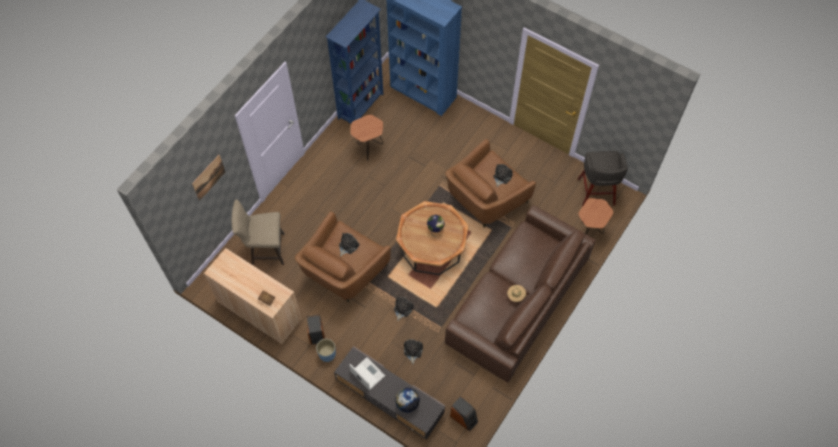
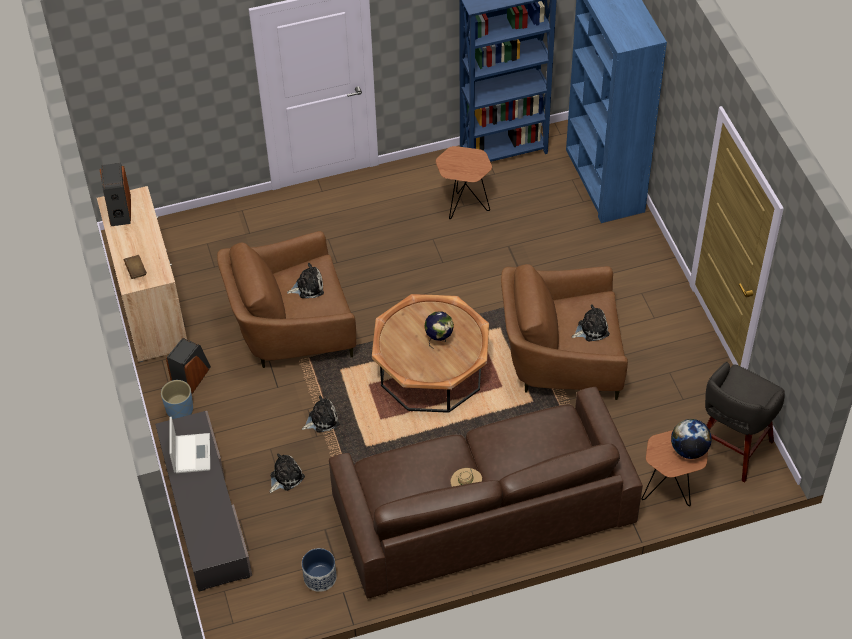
camera: 40 degrees right, 10 degrees down
(208, 177) = (176, 76): picture -> none
(265, 249) = (224, 244): beige stool -> none
(407, 403) = (204, 521): globe -> globe (689, 450)
(464, 418) = (270, 601): speaker -> speaker (119, 210)
(475, 388) = (320, 577): none -> planter

